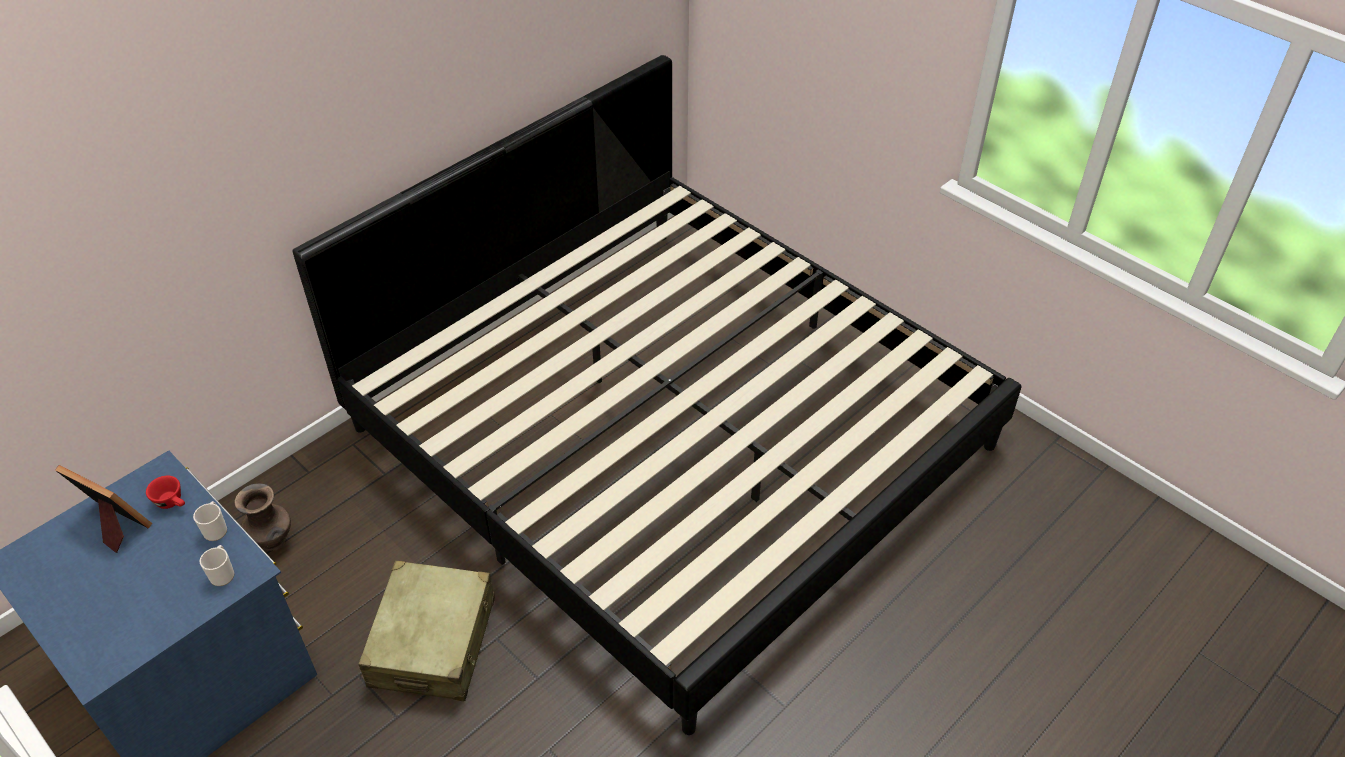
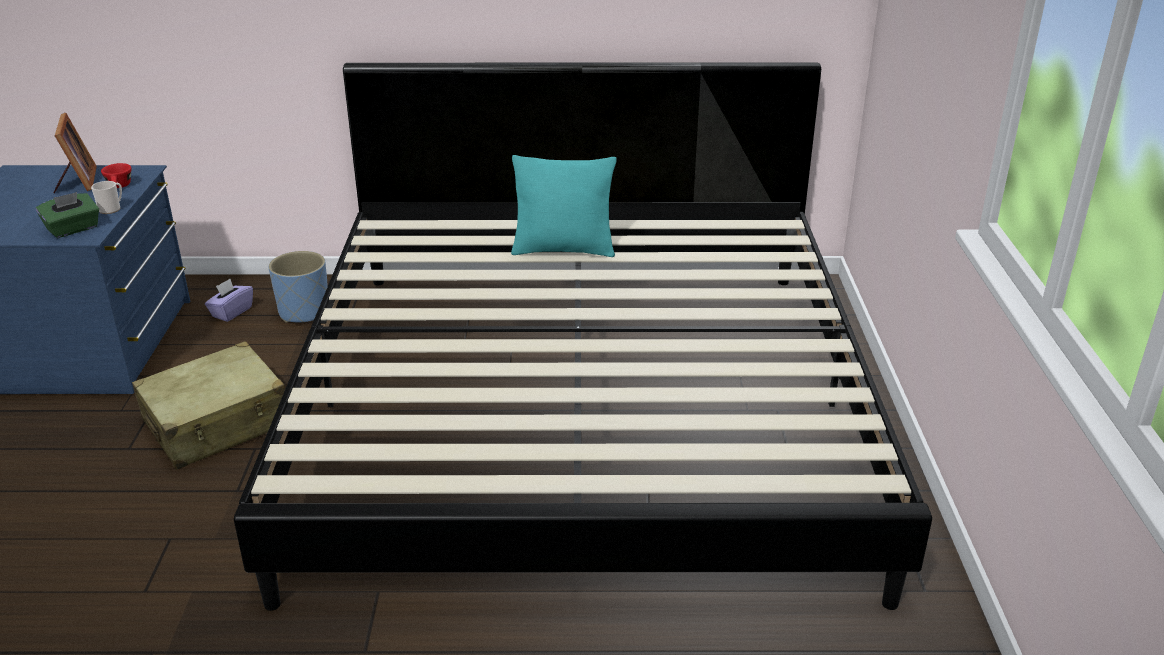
camera: 45 degrees right, 15 degrees down
(223, 573) = (73, 229): mug -> green tissue box
(274, 542) = (231, 312): brown vase -> purple tissue box
(341, 498) = (304, 312): none -> blue planter
(561, 315) = (563, 250): none -> turquoise pillow

